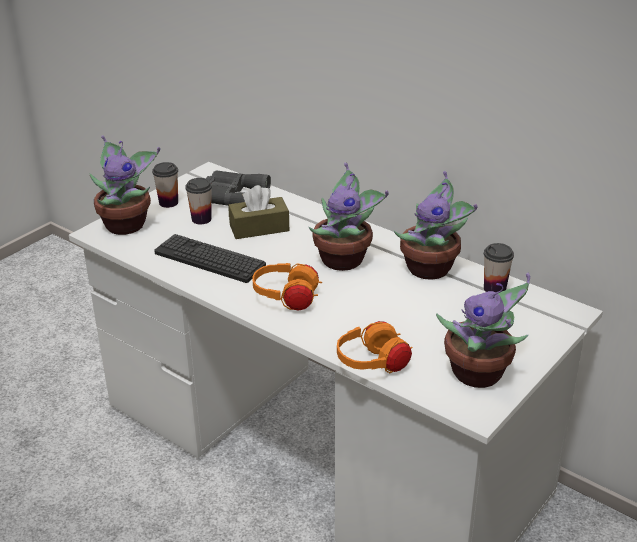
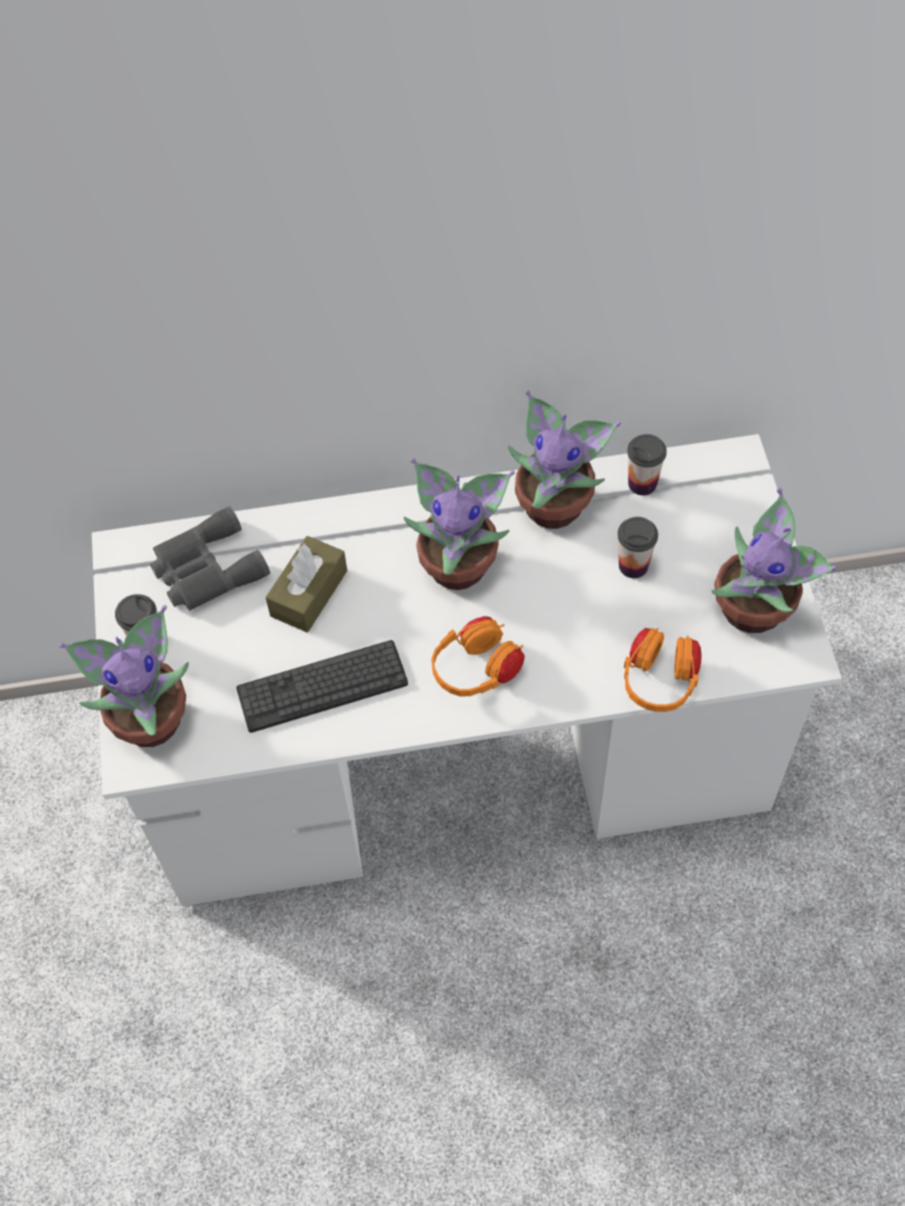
camera: 45 degrees left, 25 degrees up
(201, 219) = (225, 635): cup -> cup (633, 565)

